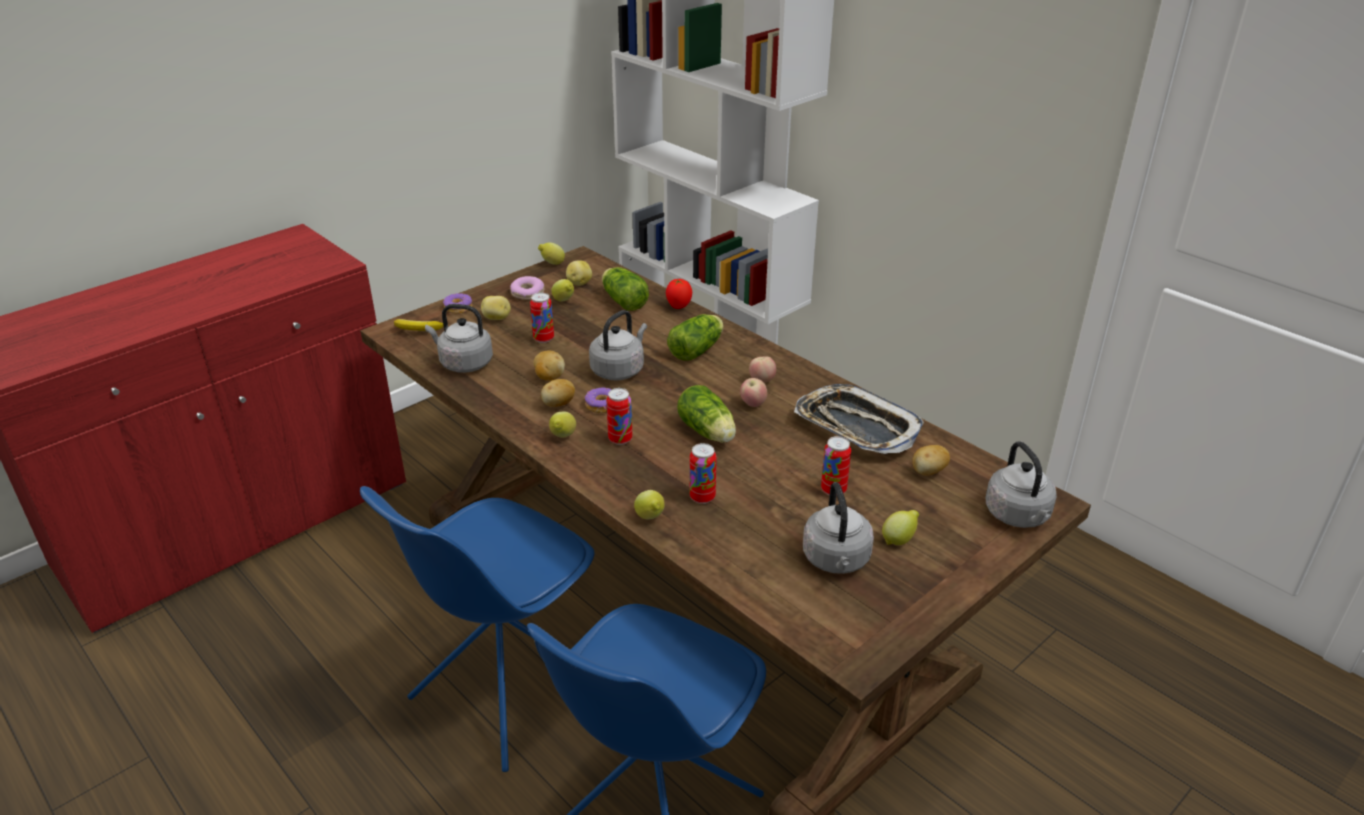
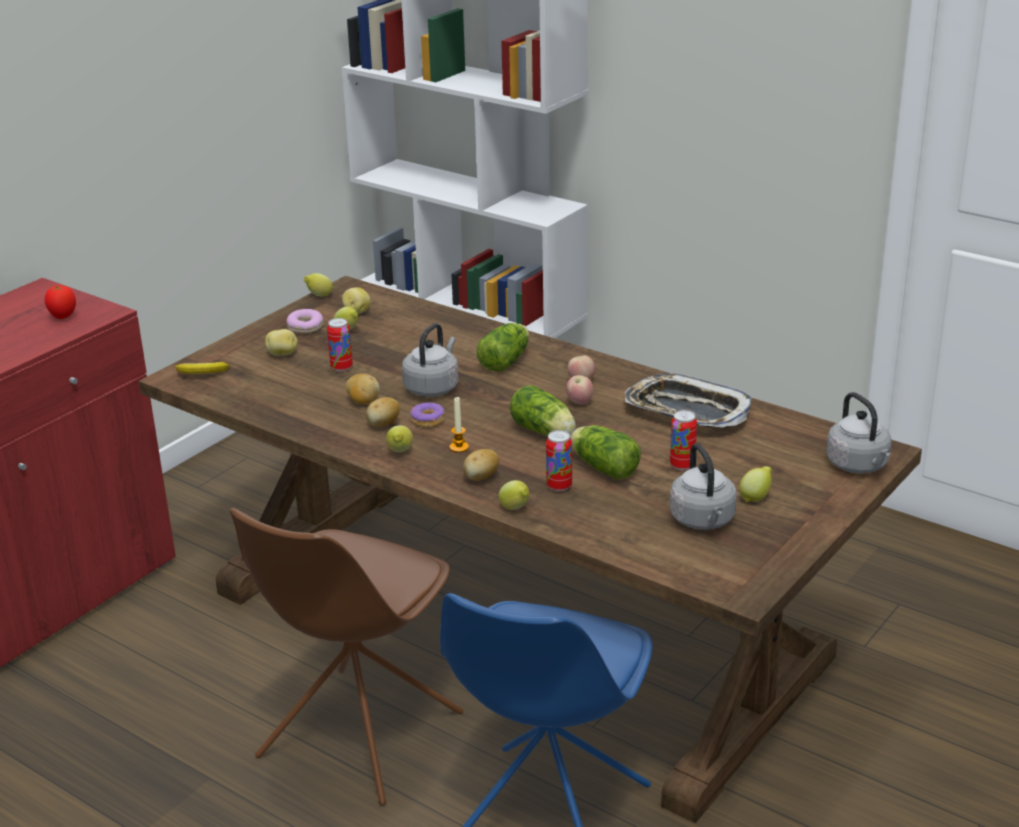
camera: 10 degrees left, 5 degrees down
(458, 308) = (236, 349): donut -> none
(463, 363) = (266, 399): grey kettle -> none
(505, 692) = (357, 737): blue chair -> brown chair
(620, 439) = (459, 447): can -> candle
(623, 300) = (410, 323): lettuce -> lettuce (602, 467)
(678, 307) = (471, 323): tomato -> tomato (62, 317)
(928, 472) = (766, 440): potato -> potato (481, 478)

